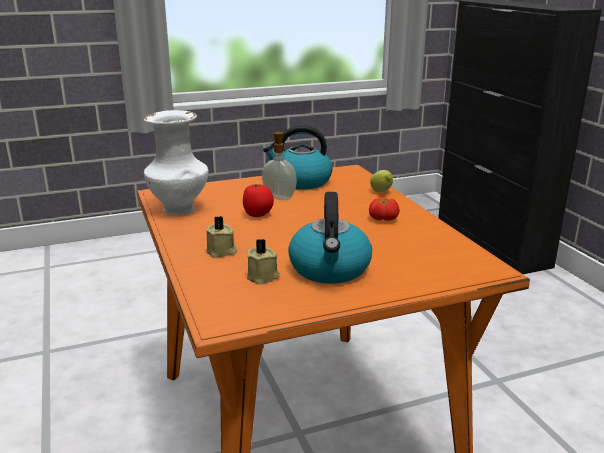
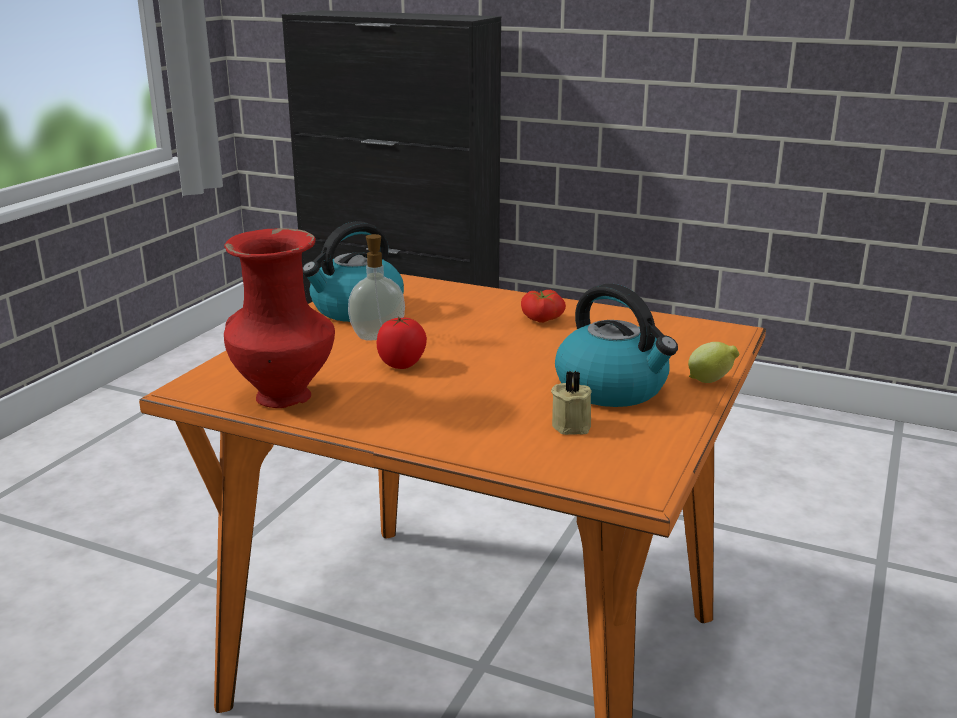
camera: 45 degrees left, 0 degrees up
(180, 210) = (286, 397): white vase -> red vase
(222, 252) = (466, 421): beige candle -> none
(381, 192) = (475, 292): lemon -> lemon (711, 381)

